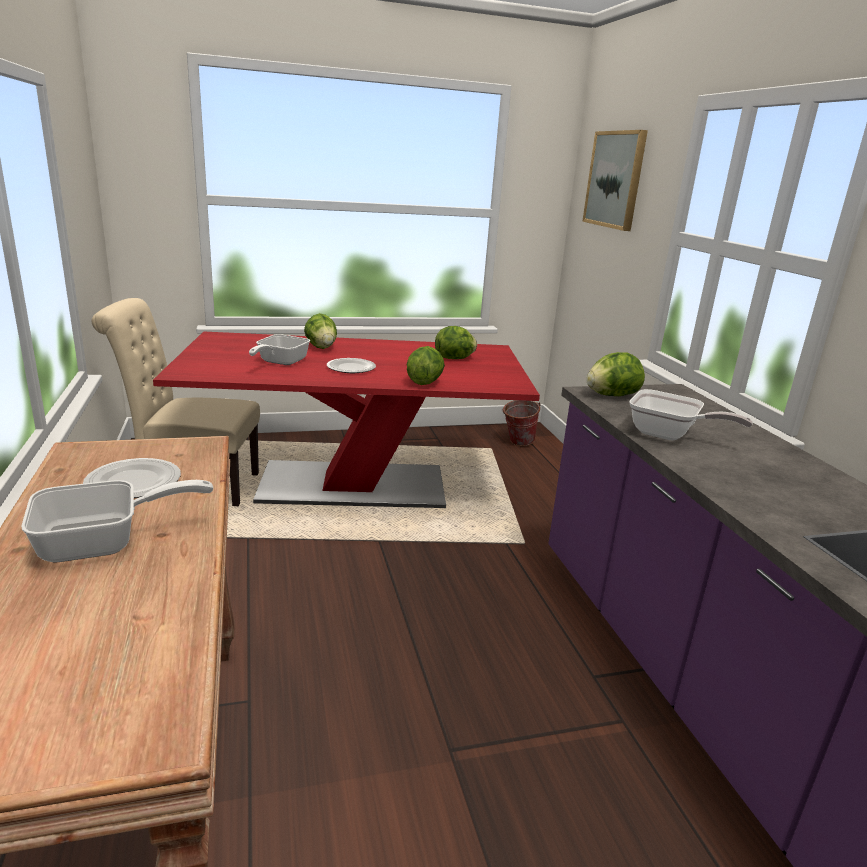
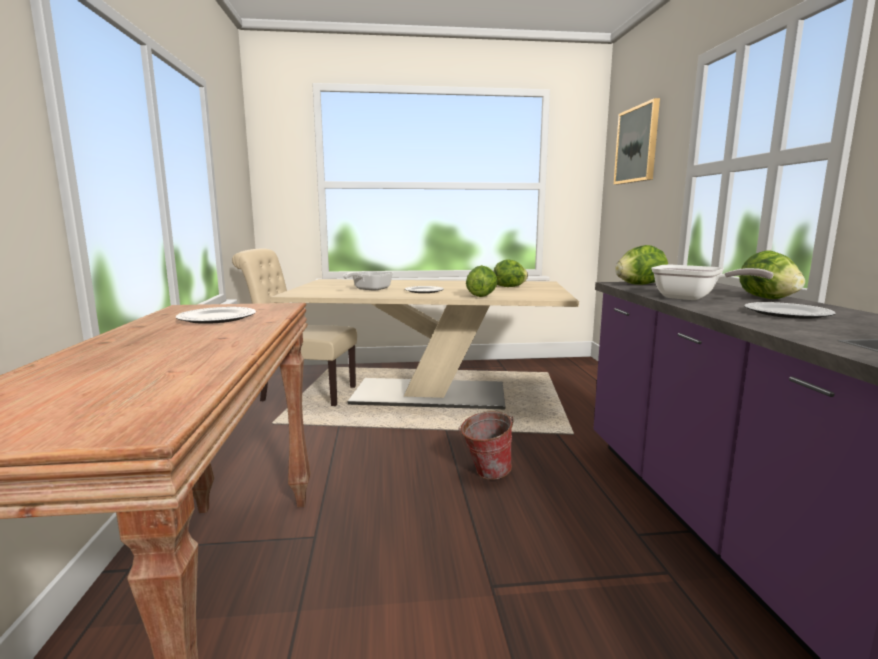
camera: 10 degrees right, 10 degrees down
(104, 542) = (173, 340): frying pan -> none
(321, 347) = (404, 283): lettuce -> lettuce (767, 298)
(352, 486) = (429, 395): red dining table -> beige dining table
(517, 443) = (570, 369): bucket -> bucket (485, 474)
(760, 474) = (786, 313): none -> plate

